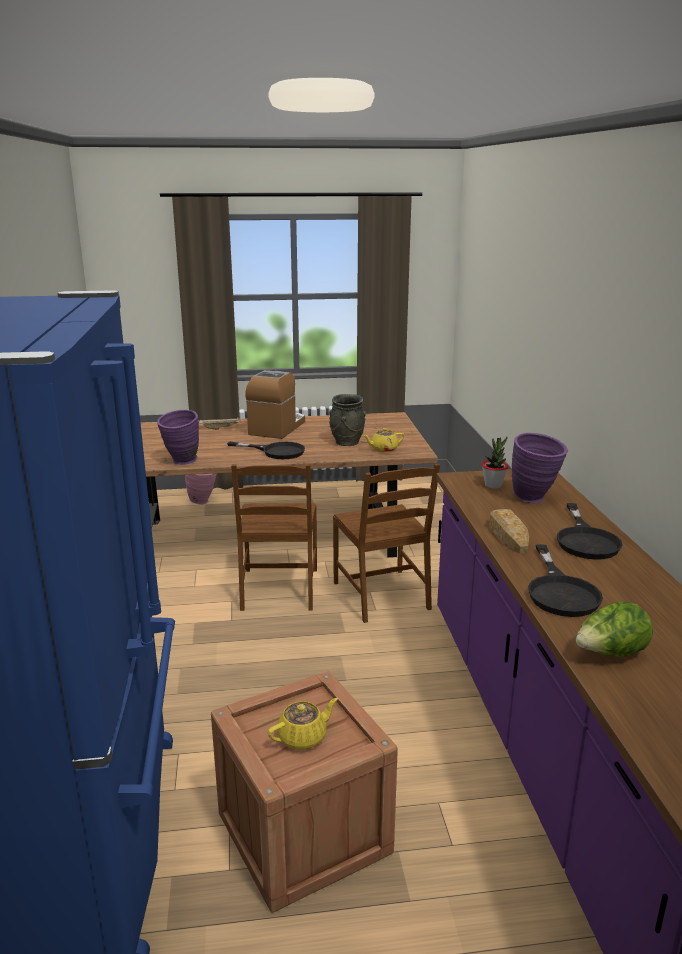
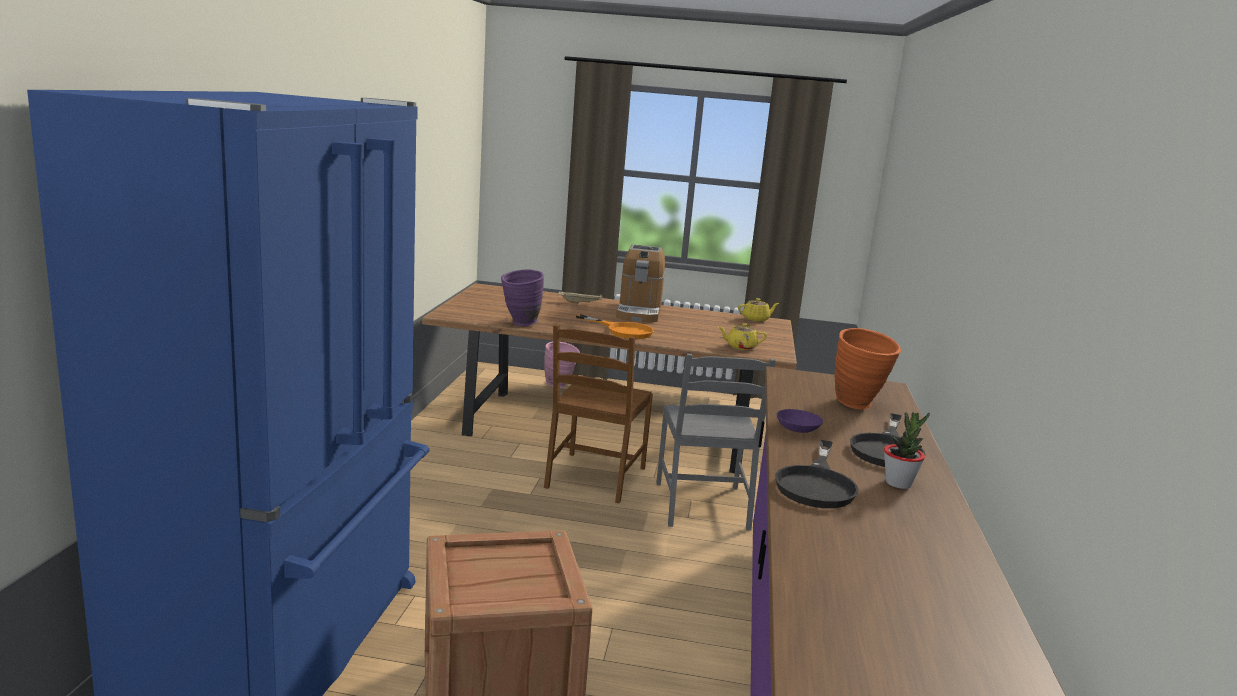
camera: 15 degrees right, 5 degrees down
(276, 451) = (623, 331): black frying pan -> orange frying pan
(277, 428) = (639, 312): coffee machine -> coffee machine turned 150 degrees clockwise
(303, 737) = (503, 578): yellow teapot -> yellow teapot (756, 319)
(346, 442) = (704, 335): grey vase -> none
(382, 595) = (703, 506): brown chair -> grey chair
(493, 485) = (820, 386): potted plant -> potted plant (898, 483)
(507, 536) = (798, 429): bread -> purple bowl
(535, 499) = (859, 406): purple vase -> orange vase
(610, 654) = (826, 544): lettuce -> none

